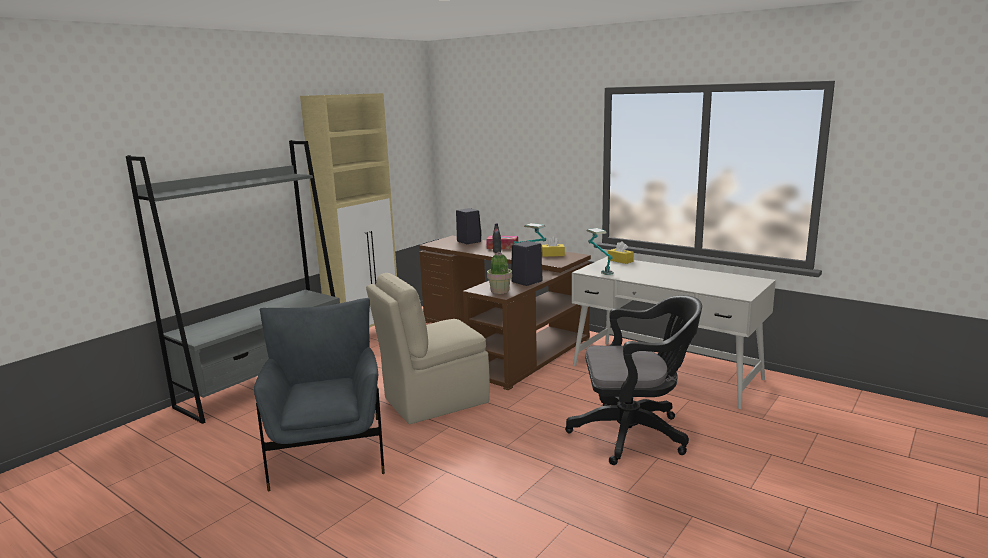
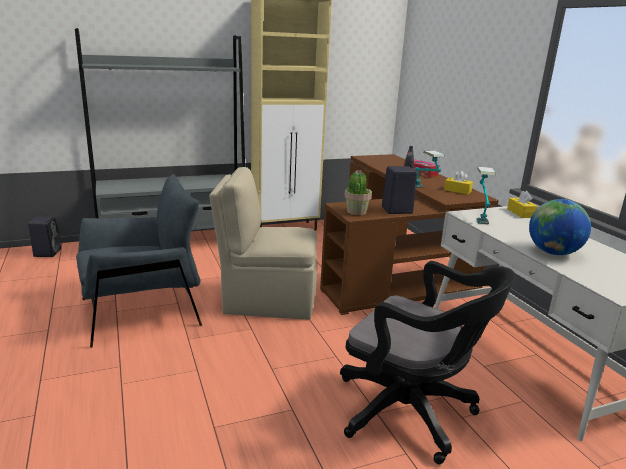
camera: 30 degrees right, 5 degrees up
(328, 451) = (142, 312): grey armchair -> grey armchair turned 45 degrees clockwise
(468, 241) = (397, 162): black speaker -> black speaker (47, 252)
(677, 281) = (553, 253): none -> globe

